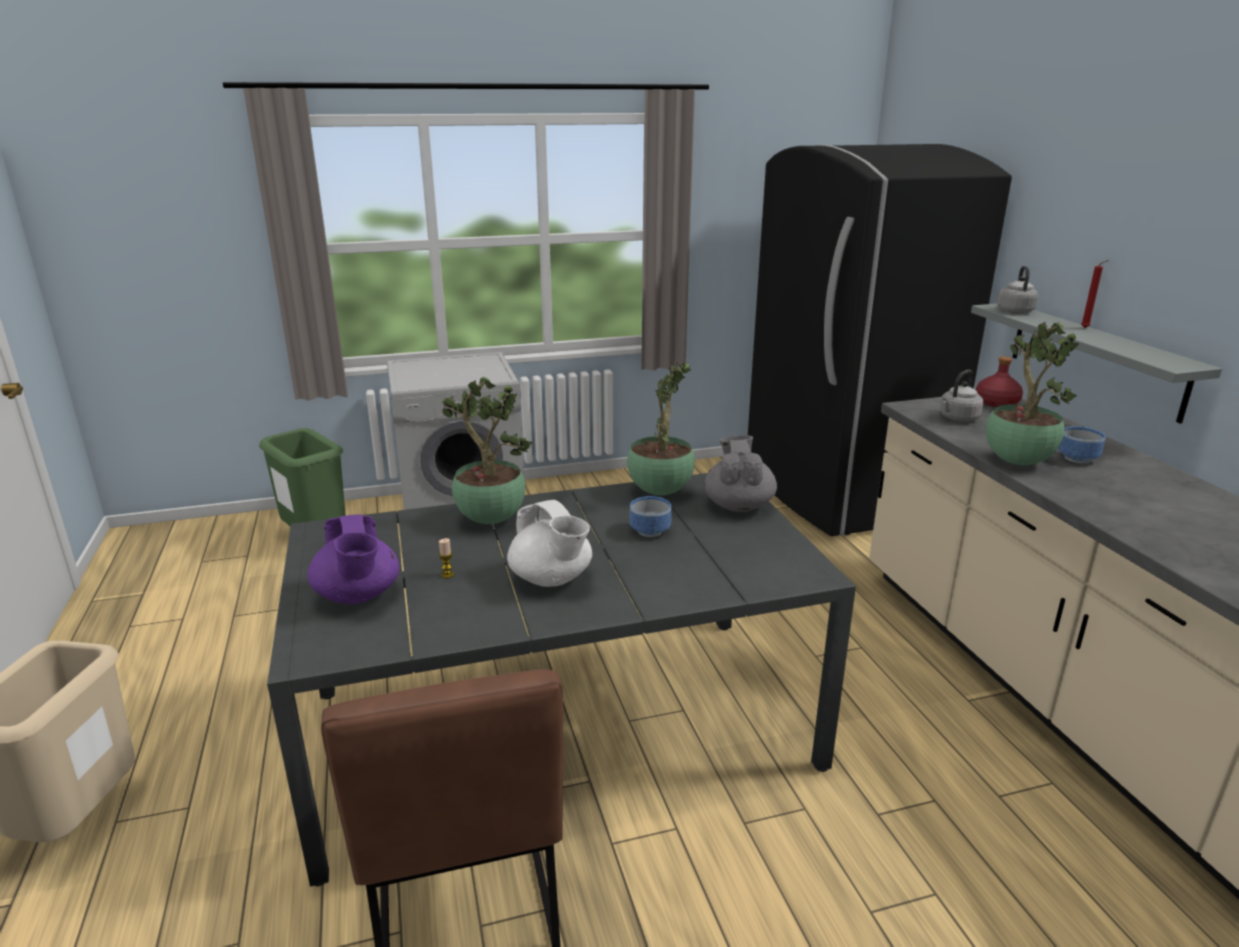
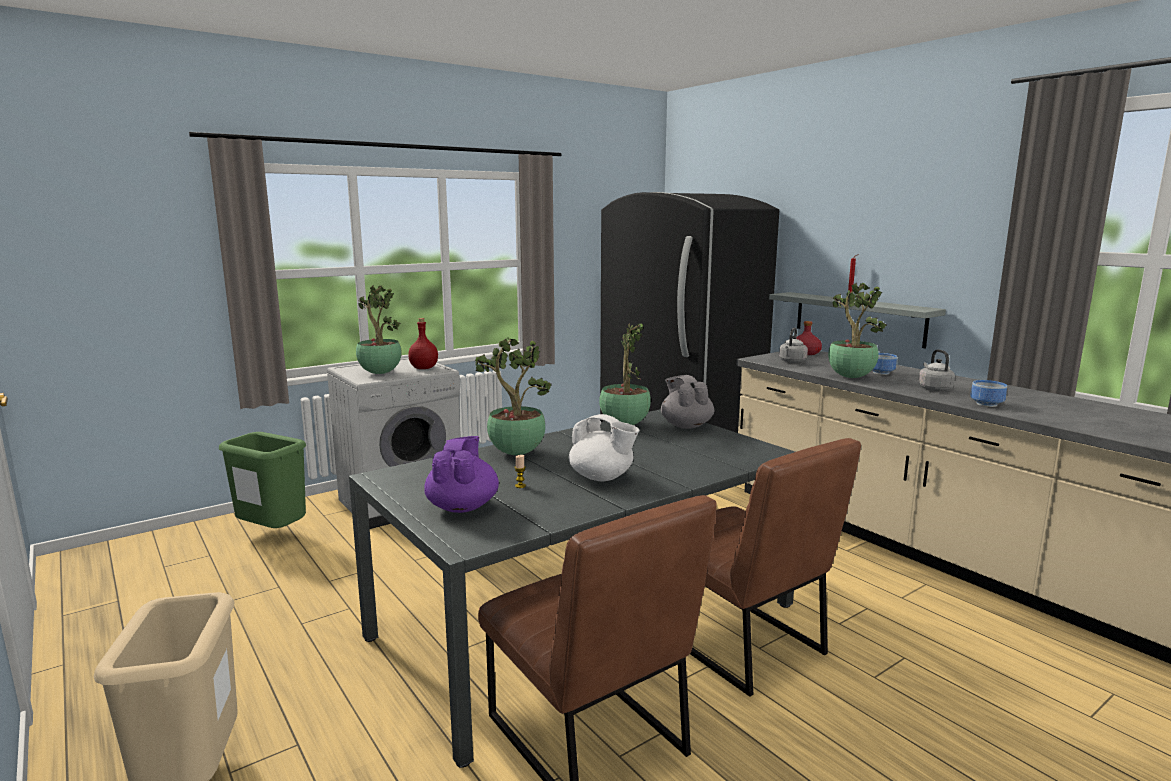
camera: 20 degrees left, 10 degrees down
(358, 596) = (462, 506): purple teapot -> purple teapot turned 135 degrees counterclockwise
(431, 376) = (379, 373): none -> potted plant
(486, 373) = (424, 368): none -> red bottle
(648, 531) = (640, 445): bowl -> bowl (985, 404)
(724, 809) = (740, 643): none -> brown chair
(1014, 311) = (798, 294): grey kettle -> grey kettle (933, 388)

